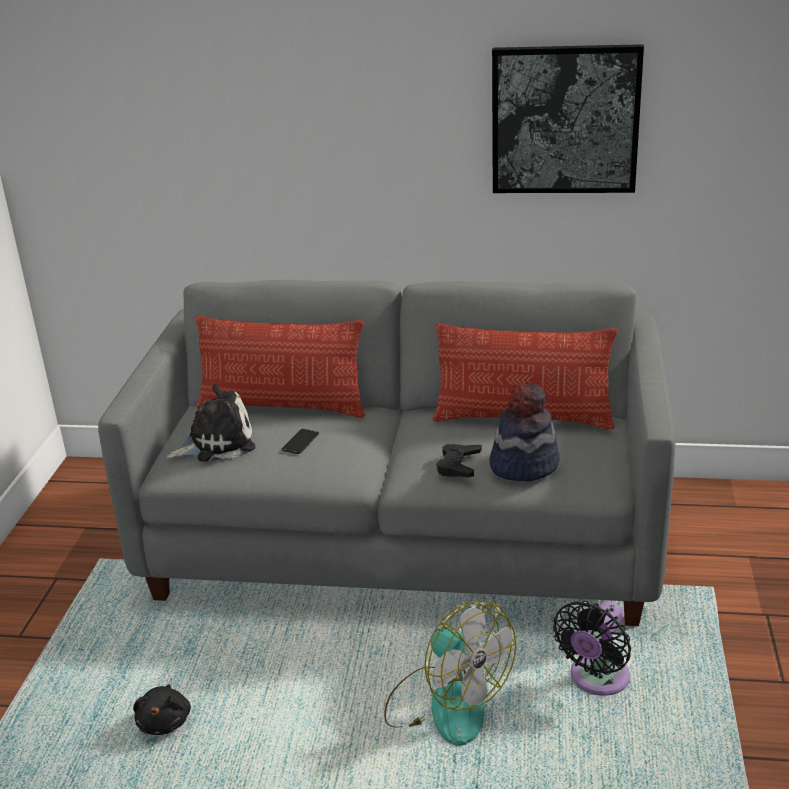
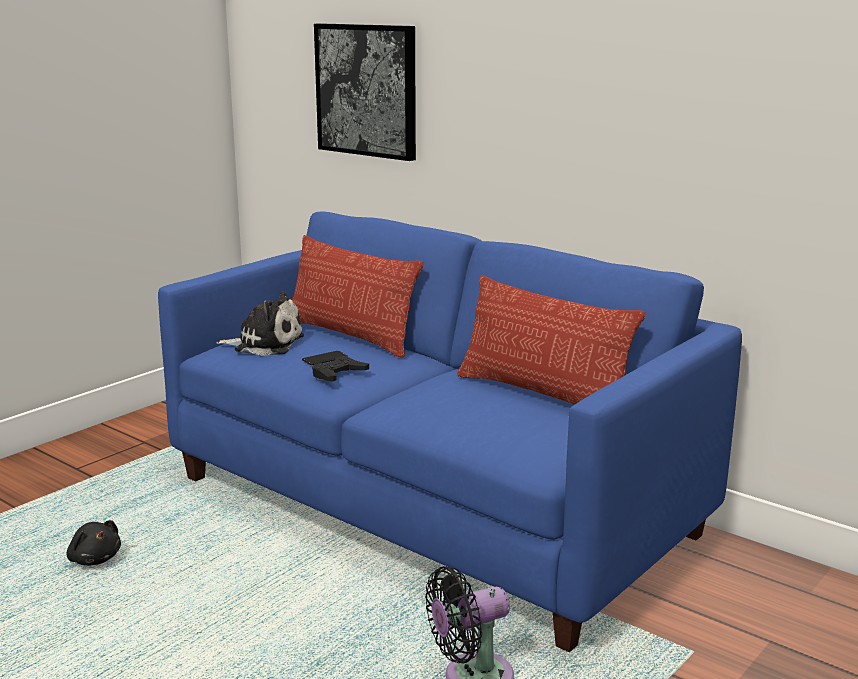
camera: 30 degrees right, 10 degrees down
(165, 721) = (94, 559): black plush toy -> black plush toy turned 75 degrees counterclockwise
(404, 539) = (431, 505): grey sofa -> blue sofa
(445, 704) = (312, 637): fan -> none
(458, 465) = (429, 408): black game controller -> black game controller (338, 374)
(523, 464) = (487, 424): hat -> none
(565, 120) = (668, 90): picture -> picture (367, 90)

